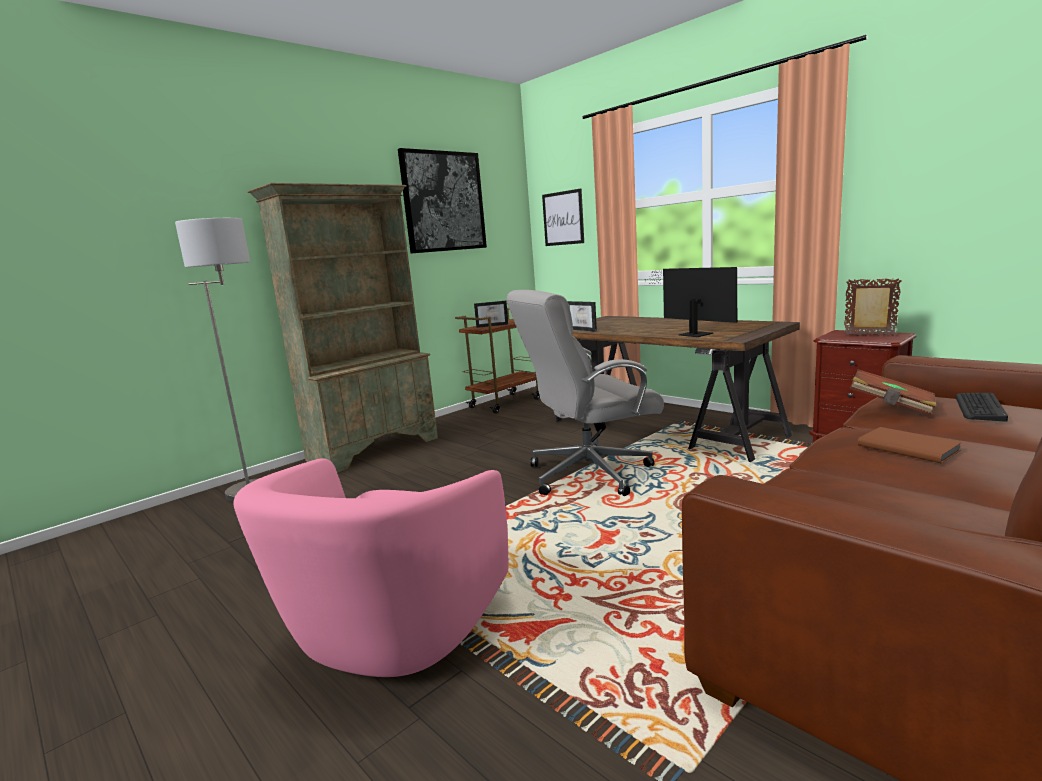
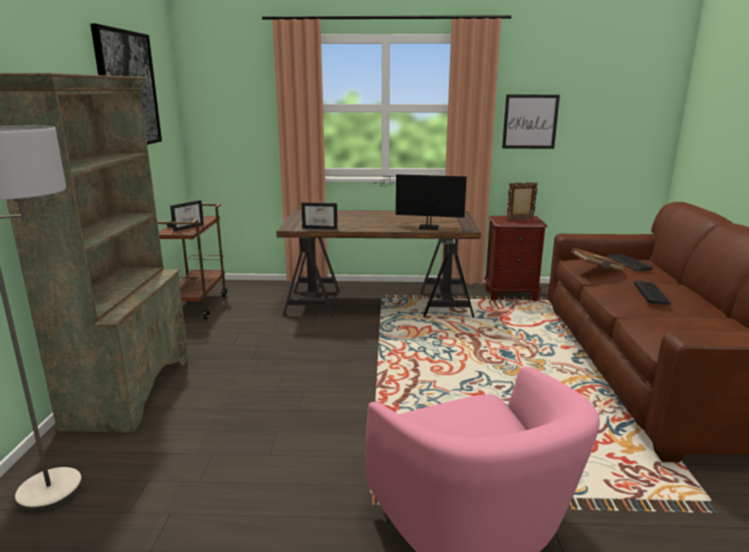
camera: 45 degrees left, 5 degrees up
(563, 218) = (228, 112): picture -> picture (530, 121)
(590, 473) = (389, 354): grey office chair -> none
(907, 447) = (651, 293): brown book -> keyboard

